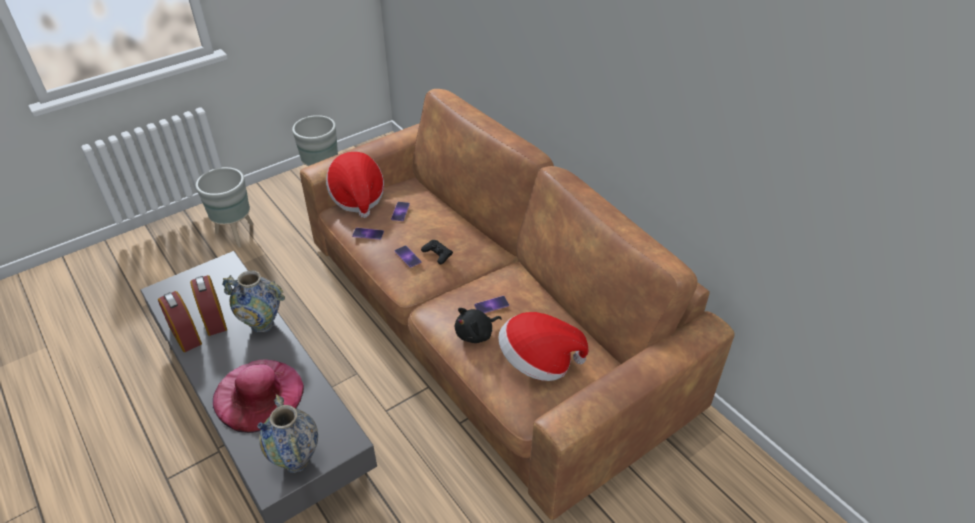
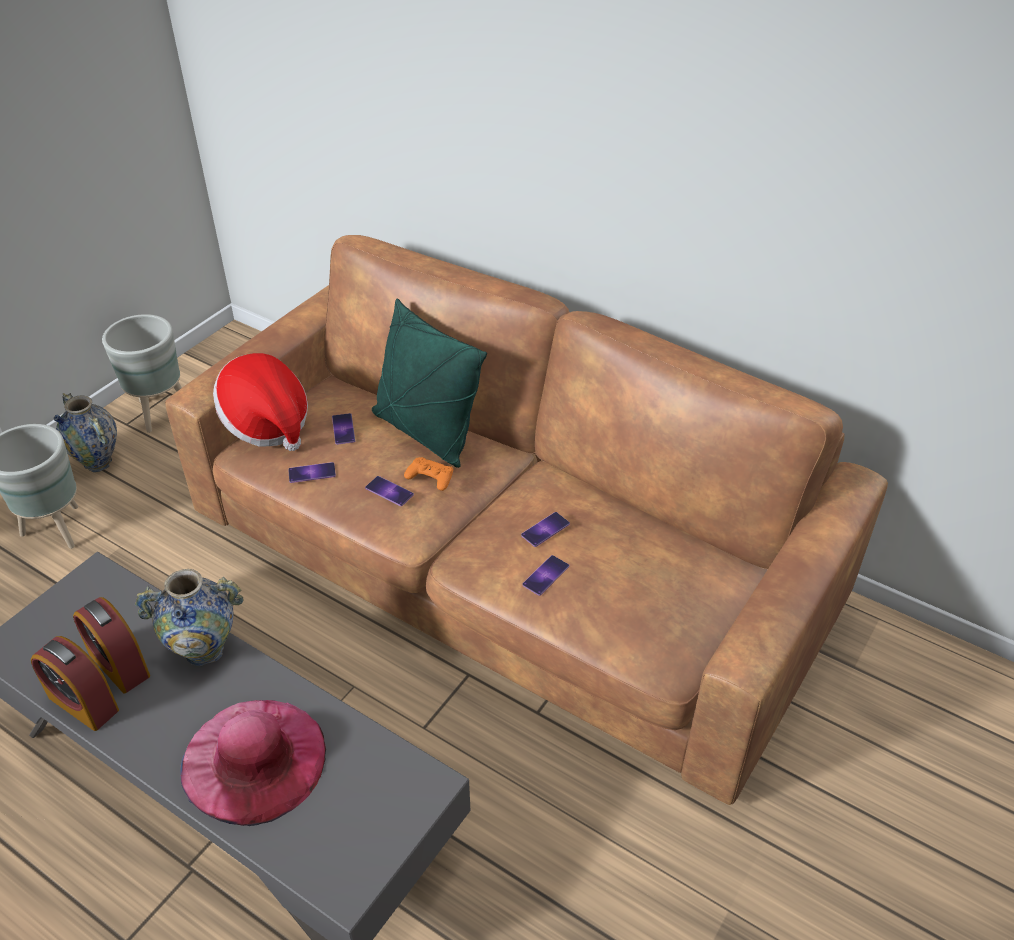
camera: 20 degrees left, 0 degrees up
(296, 460) = (366, 839): vase -> vase (98, 462)
(437, 254) = (430, 477): black game controller -> orange game controller
(451, 226) = (426, 432): none -> green pillow
(476, 334) = (546, 575): black plush toy -> phone
(538, 362) = (649, 590): hat -> none

